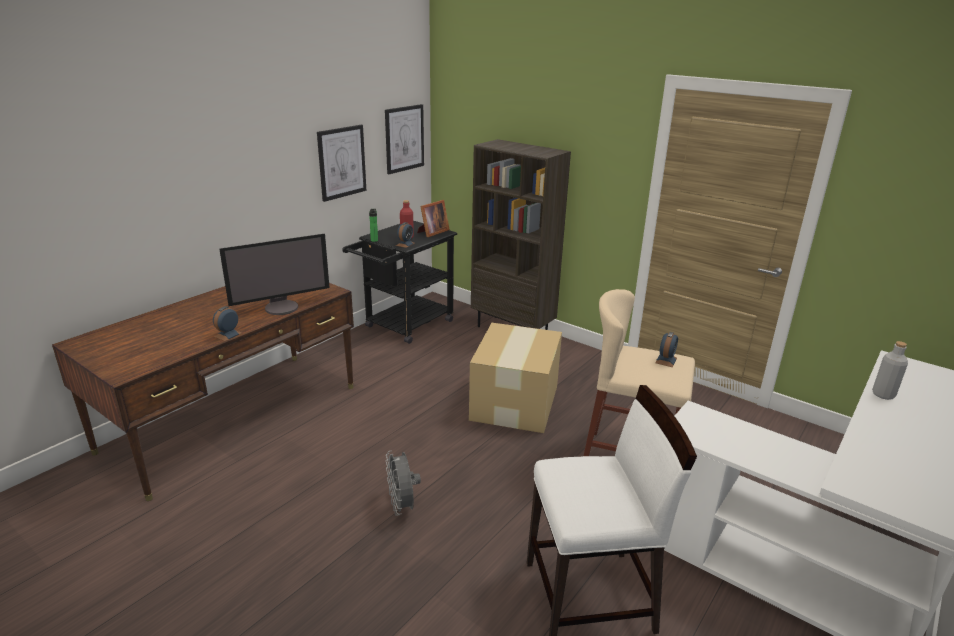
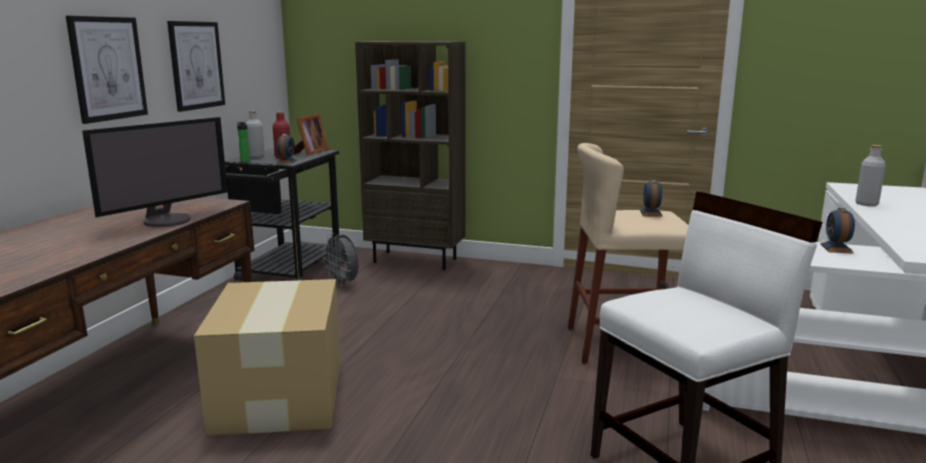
camera: 20 degrees left, 10 degrees down
(228, 335) = (107, 248): alarm clock -> alarm clock (836, 248)
(388, 232) = (256, 156): none -> grey bottle
(402, 506) = (401, 436): grey fan -> grey fan (343, 283)
(404, 138) = (259, 49): picture -> picture (108, 68)
(515, 402) = (465, 317): cardboard box -> cardboard box (281, 394)

